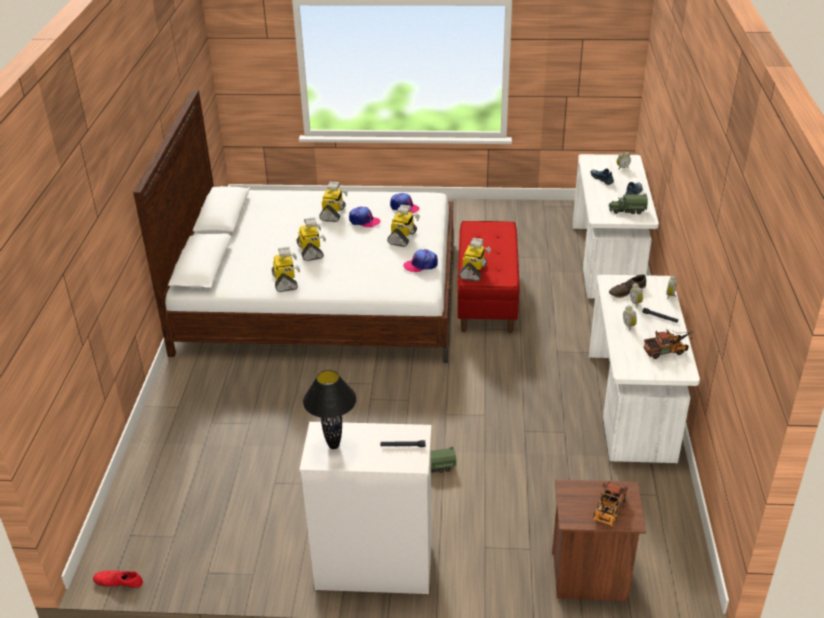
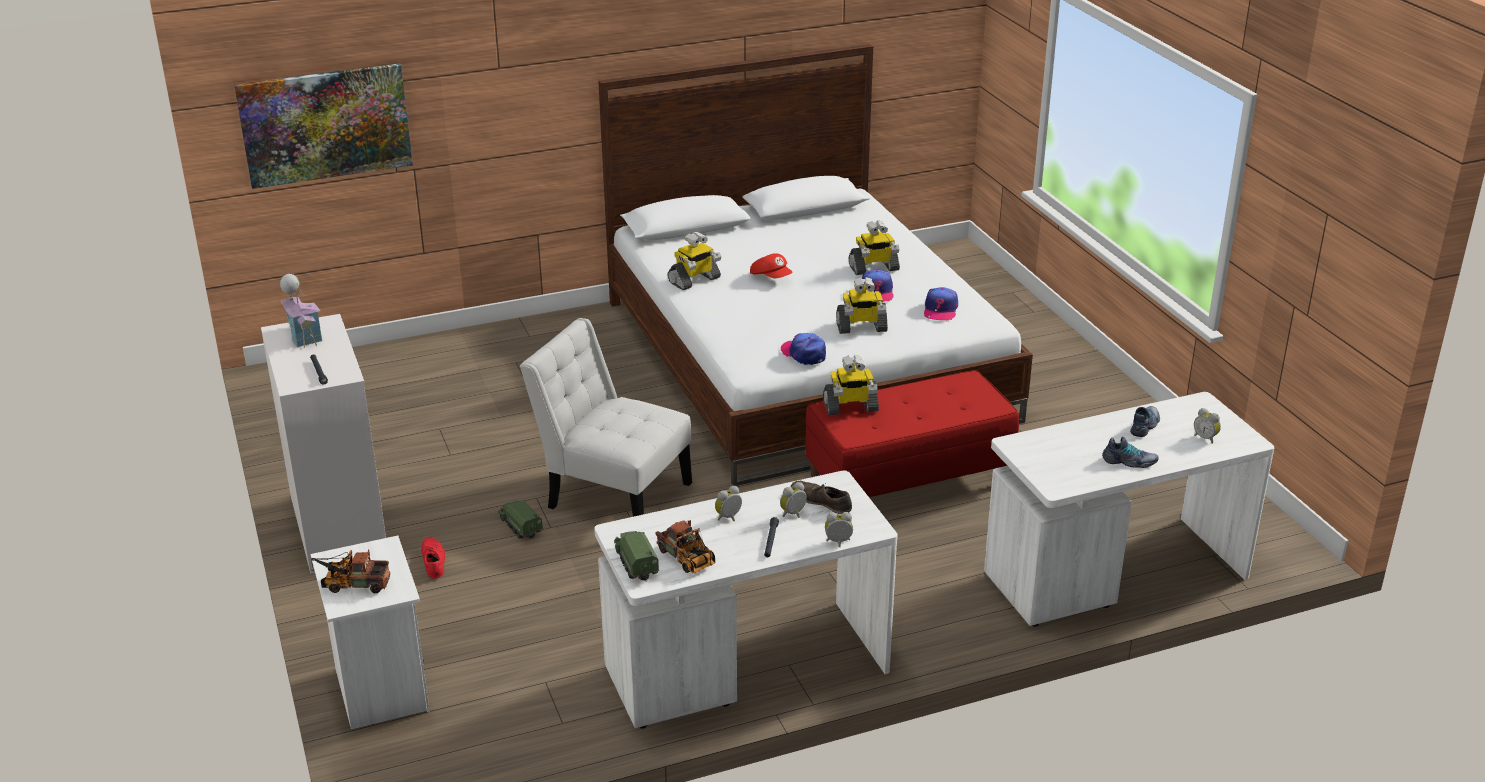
camera: 65 degrees right, 5 degrees down
(52, 336) = (325, 124): none -> picture
(119, 582) = (263, 387): red shoe -> red shoe (433, 562)
(311, 251) = (771, 277): toy robot -> red cap
(333, 446) = (303, 335): black table lamp -> toy house
(421, 415) = (613, 493): none -> white chair
(589, 578) = (379, 690): brown nightstand -> white nightstand
(627, 210) = (1064, 465): toy truck -> toy truck (635, 563)

